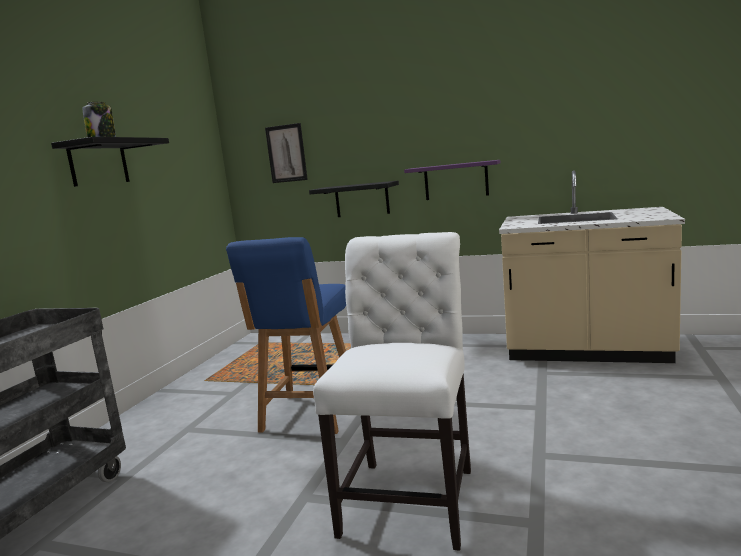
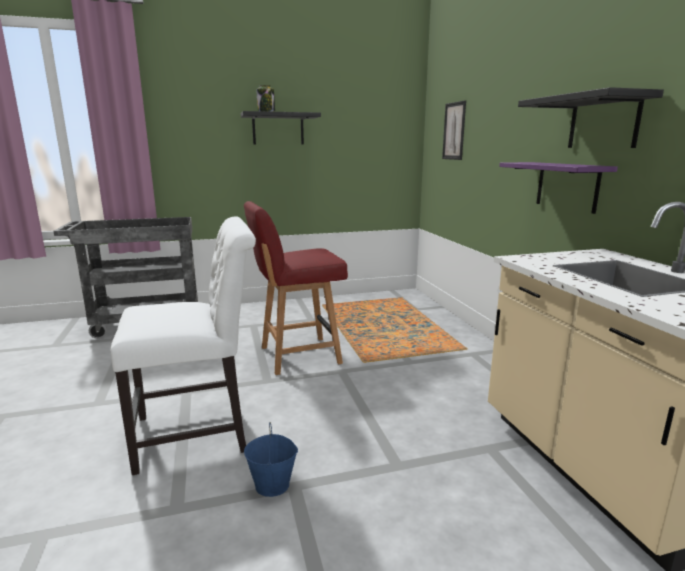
camera: 55 degrees right, 5 degrees up
(309, 415) = (298, 355): blue chair -> red chair
(362, 199) = (491, 189): black shelf -> black shelf (603, 122)
(531, 464) = (273, 485): none -> blue bucket

